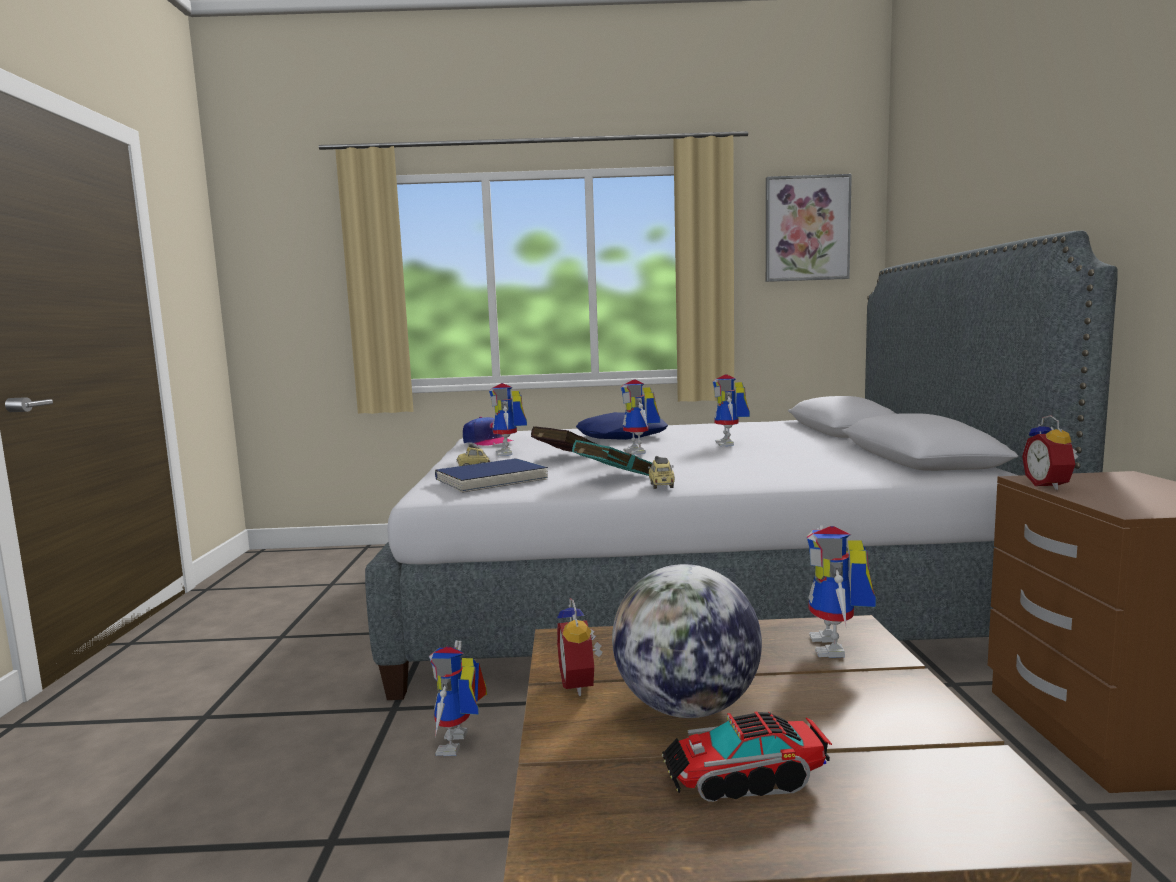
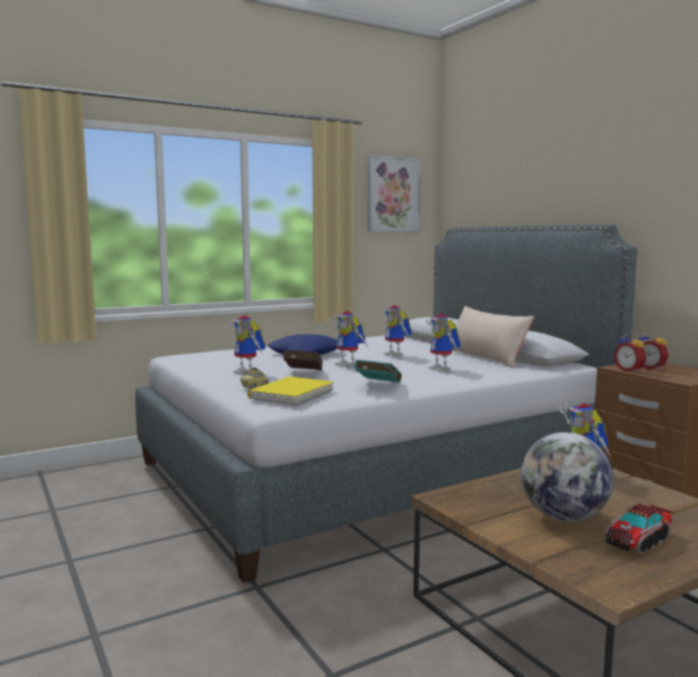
camera: 30 degrees left, 0 degrees up
(458, 746) = (339, 597): toy robot -> toy robot (444, 369)
(487, 442) = (205, 364): cap -> none
(491, 480) = (291, 395): blue book -> yellow book
(581, 684) = (494, 519): alarm clock -> alarm clock (651, 368)
(661, 486) = (421, 388): toy car -> none
(855, 453) = (485, 357): none -> beige pillow

